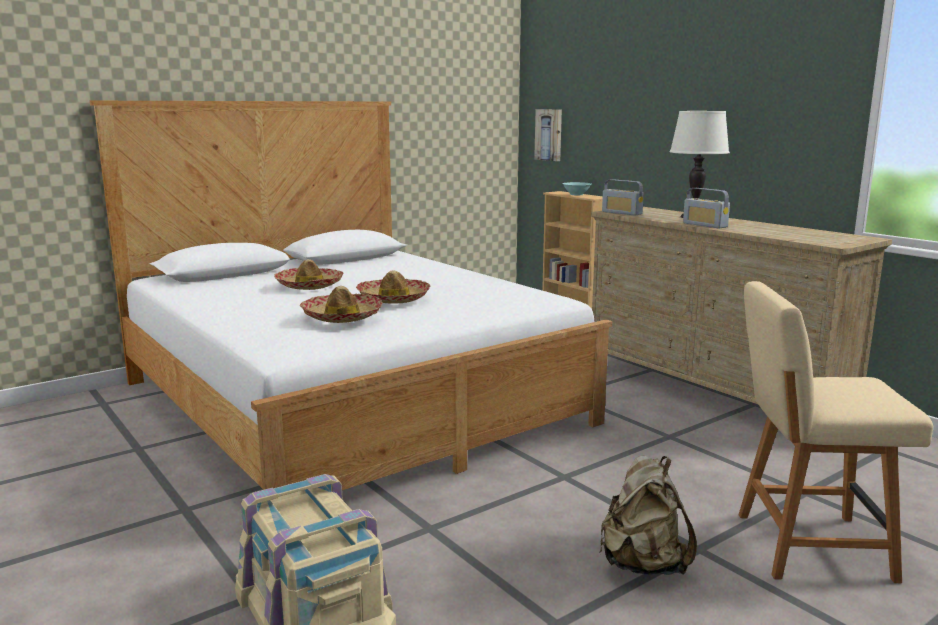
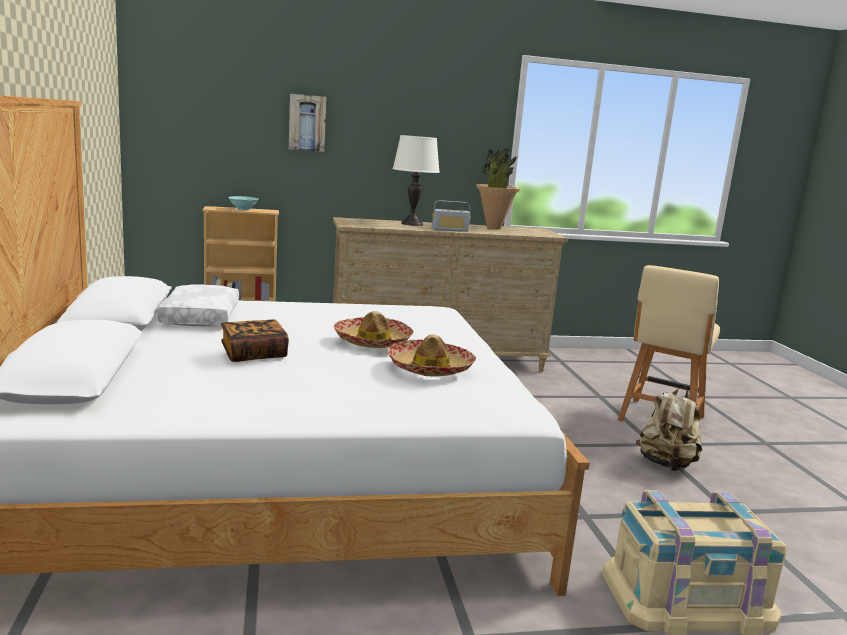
camera: 65 degrees left, 0 degrees up
(309, 285) = (254, 354): hat -> book
(378, 265) = (199, 316): none -> white pillow
(549, 134) = (178, 145): picture -> picture (307, 123)
(622, 213) = (361, 225): radio -> none
(790, 230) = (493, 228): none -> potted plant

